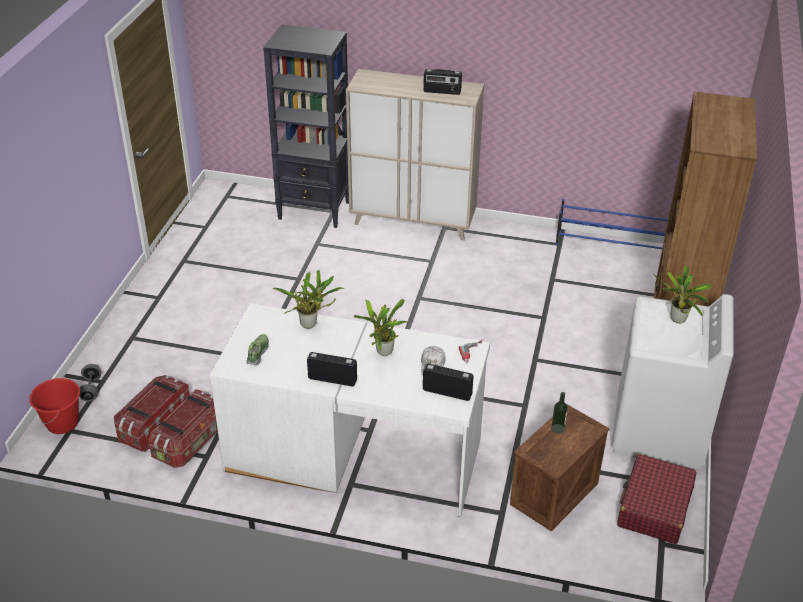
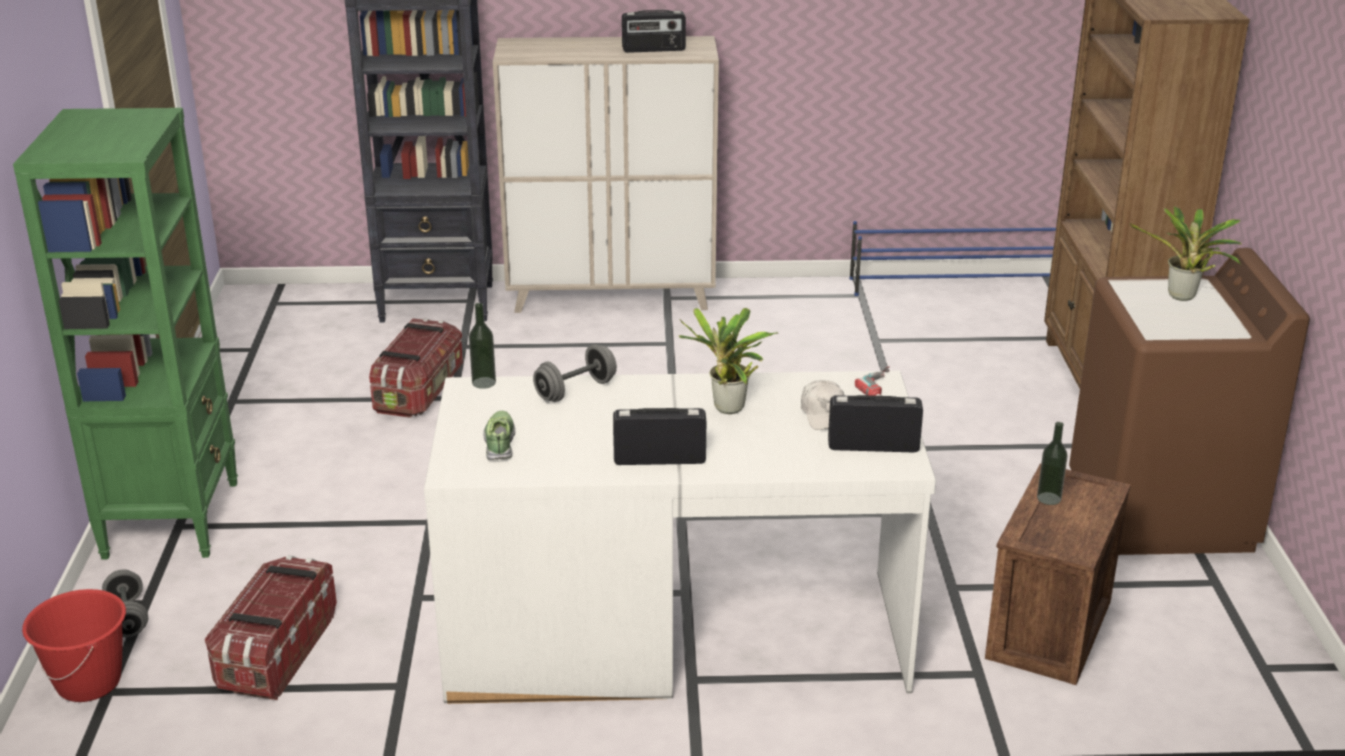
camera: 15 degrees left, 10 degrees down
(130, 332) = (172, 518): none -> green bookcase
(191, 441) = (361, 667): storage box -> storage box (420, 391)
(267, 310) = (484, 382): none -> bottle
(311, 324) = (575, 390): potted plant -> grey dumbbell
(654, 507) = (1219, 619): red suitcase -> none
(659, 431) = (1161, 513): white washing machine -> brown washing machine

